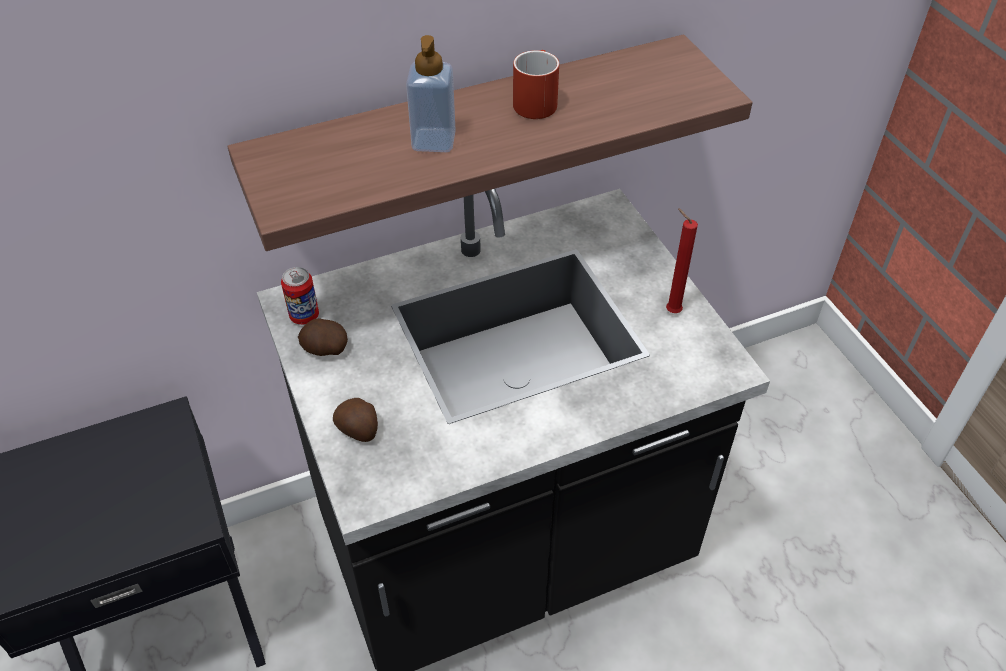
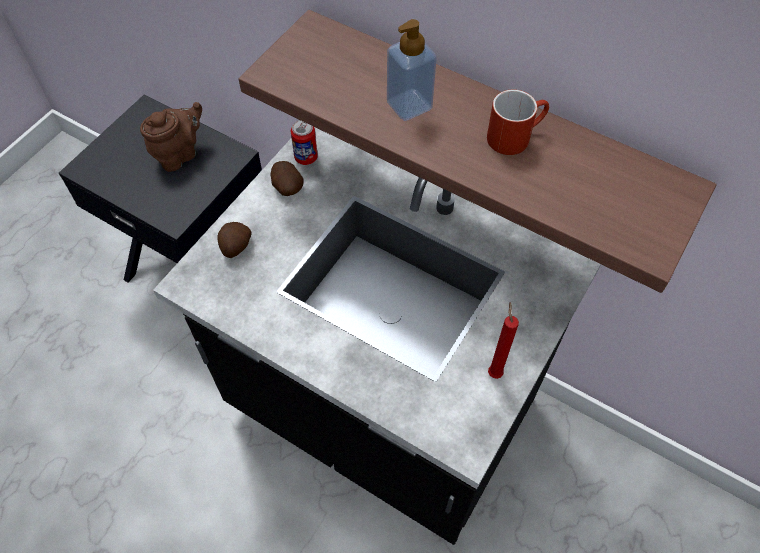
camera: 55 degrees right, 10 degrees up
(105, 471) = (180, 154): none -> brown teapot

